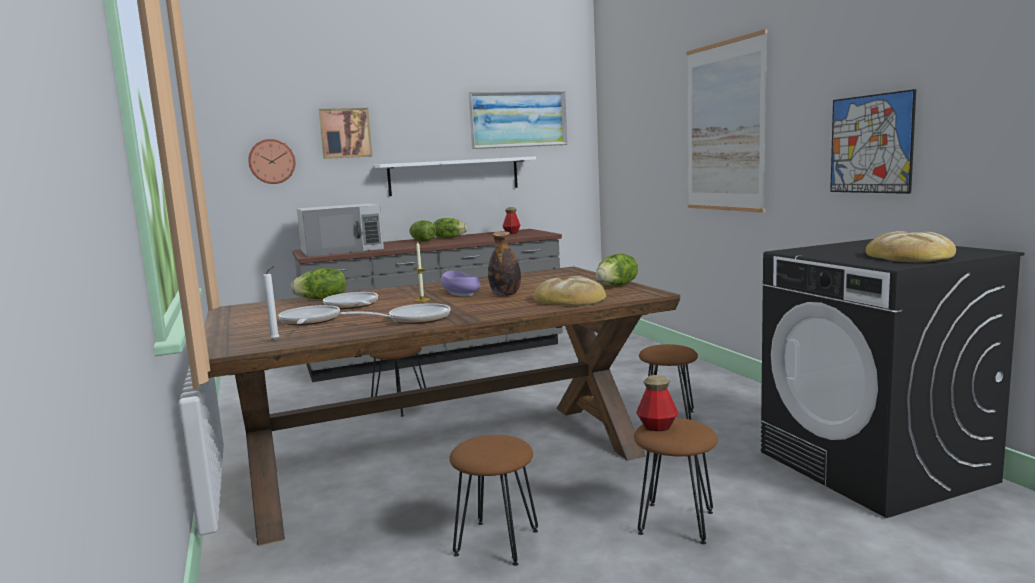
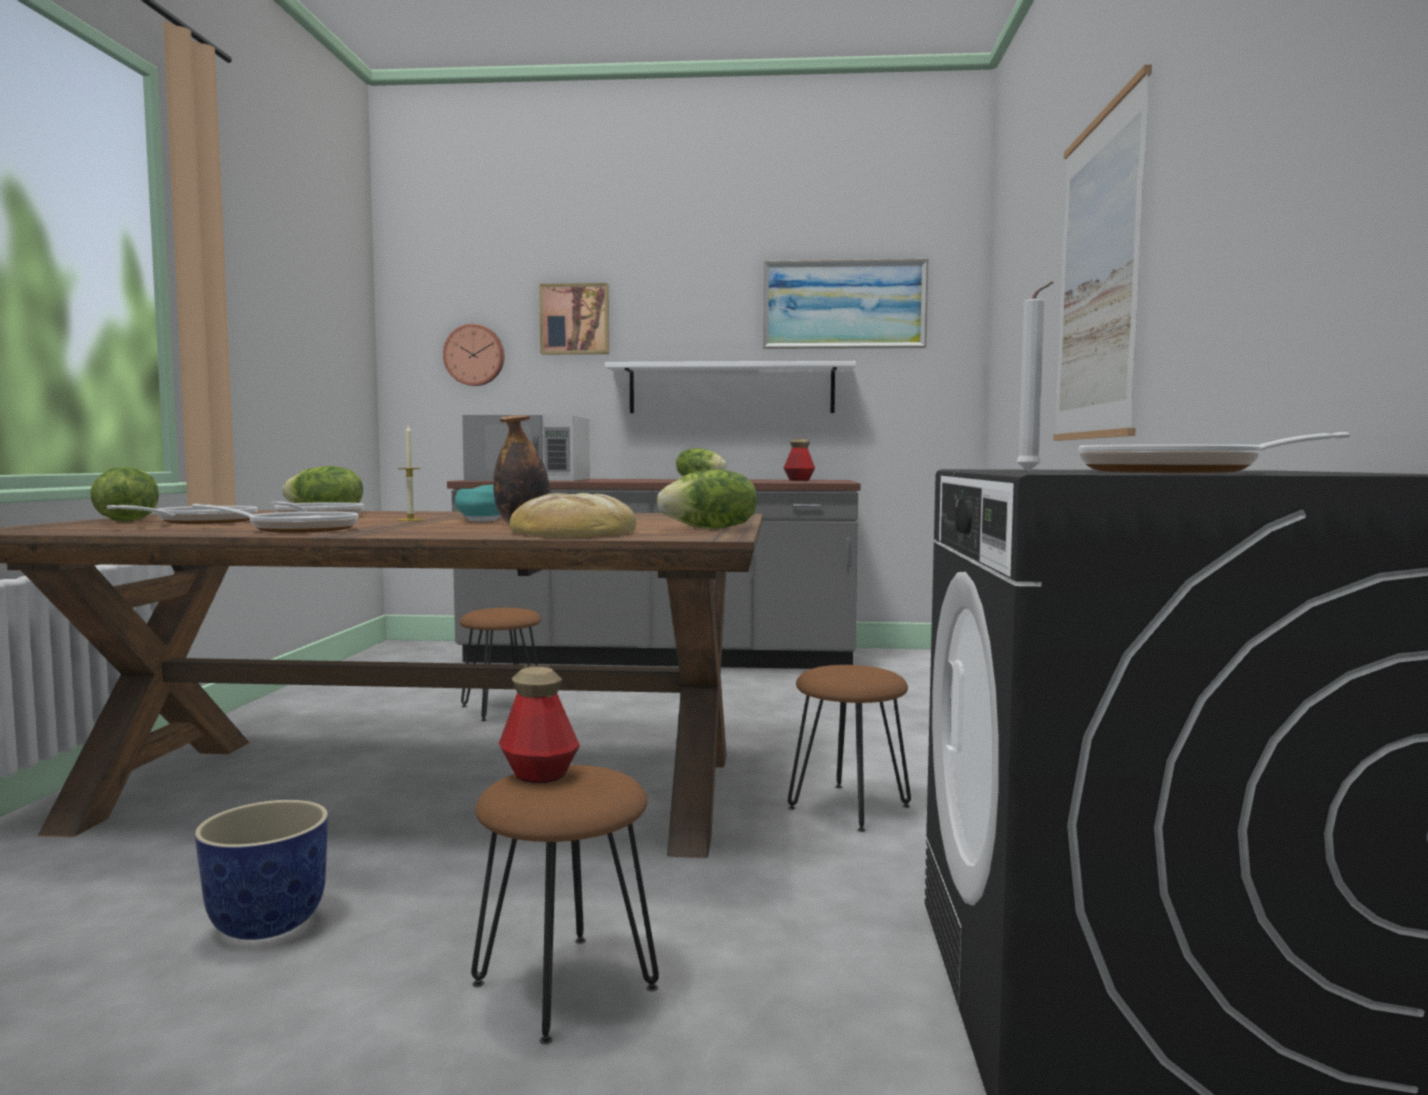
camera: 25 degrees right, 5 degrees down
(276, 340) = (81, 529): white candle -> white candle (1032, 472)
(422, 241) = (654, 479): lettuce -> lettuce (127, 521)
(460, 293) = (482, 519): purple bowl -> turquoise bowl
(496, 543) = (265, 925): brown stool -> planter
(871, 144) = (1274, 252): picture -> none
(910, 256) = (1182, 472): bread -> frying pan

